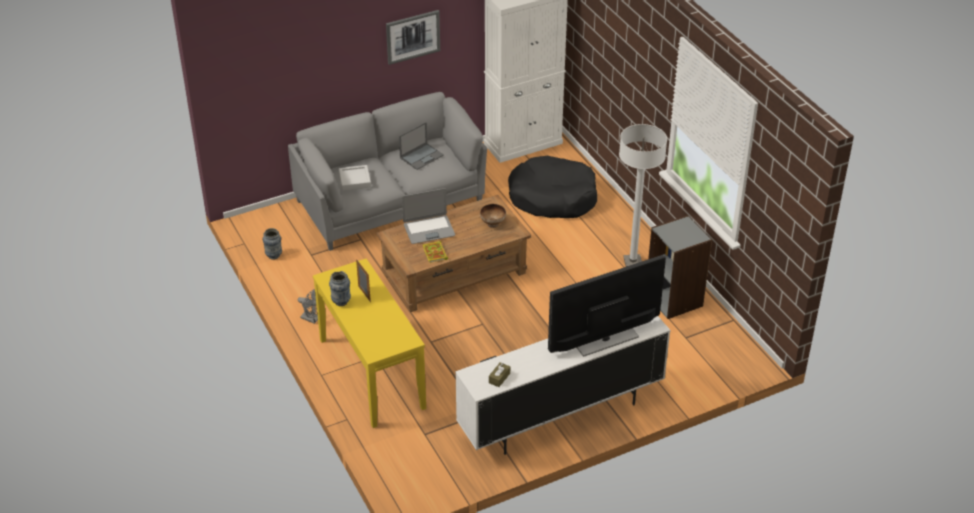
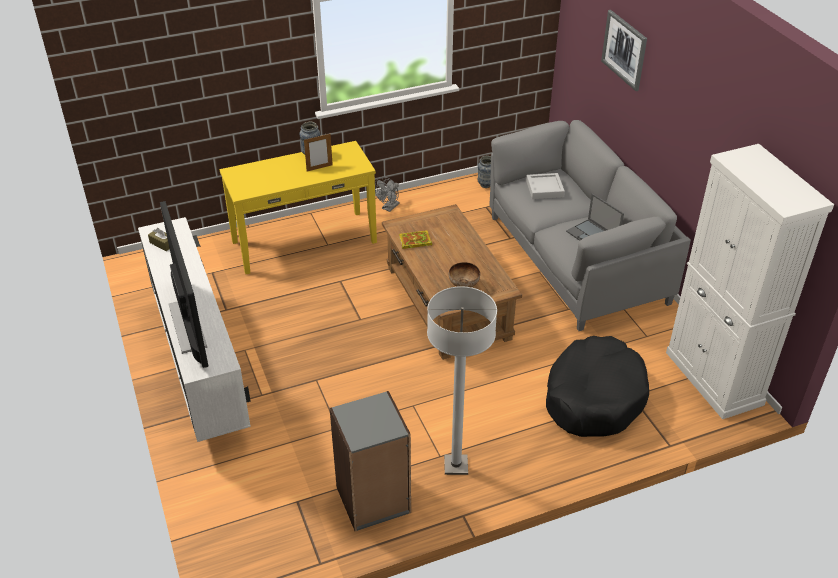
camera: 95 degrees right, 0 degrees up
(413, 36) = (691, 128): picture -> picture (624, 50)
(429, 230) = (456, 238): laptop -> none

